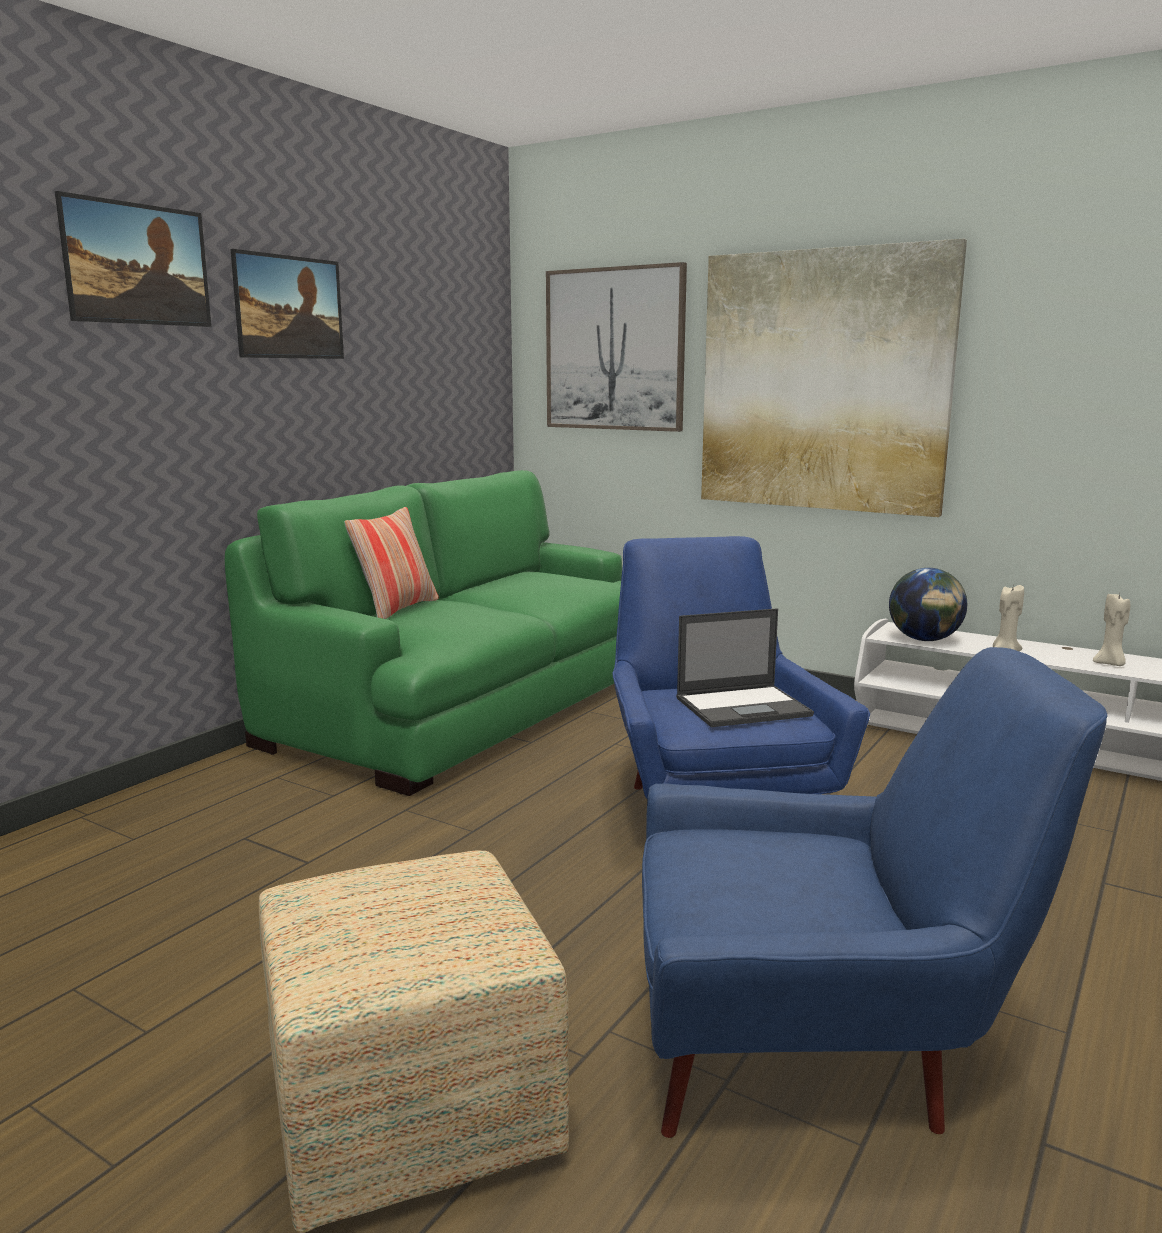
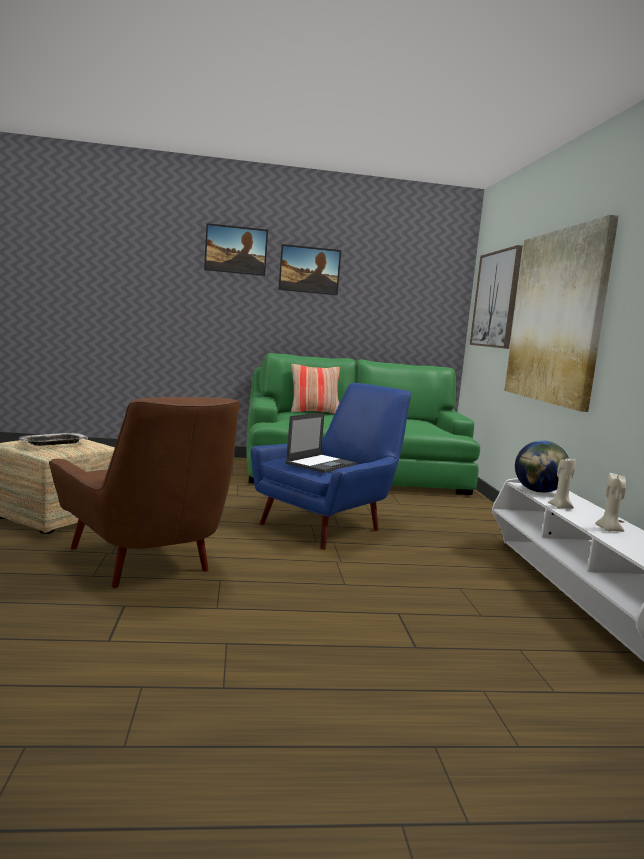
camera: 50 degrees right, 5 degrees down
(429, 919) = (53, 443): none -> tray
(744, 706) = (321, 464): laptop -> laptop turned 90 degrees counterclockwise
(818, 1050) = (147, 564): blue armchair -> brown armchair

